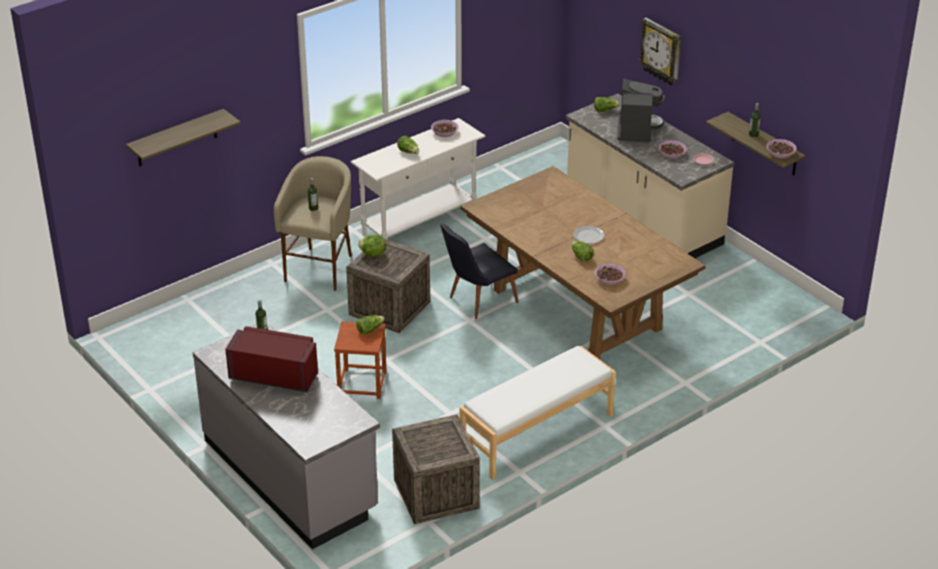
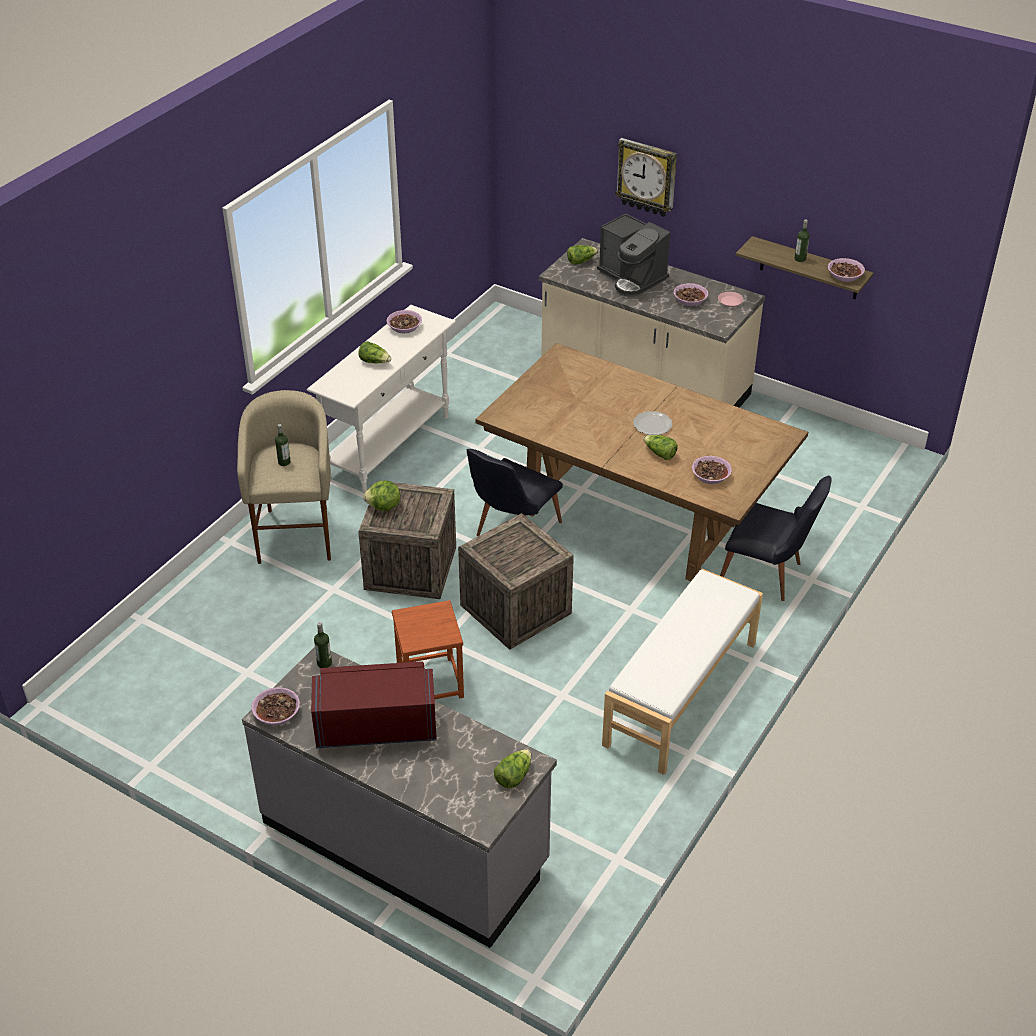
camera: 20 degrees left, 5 degrees up
(176, 138) = (100, 413): shelf -> none
(216, 353) = (276, 712): none -> bowl
(370, 330) = (435, 613): lettuce -> lettuce (513, 776)
(436, 493) = (605, 815): crate -> crate (515, 609)
(636, 130) = (632, 278): coffee machine -> coffee machine turned 150 degrees clockwise
(653, 373) = (768, 576): none -> black chair

